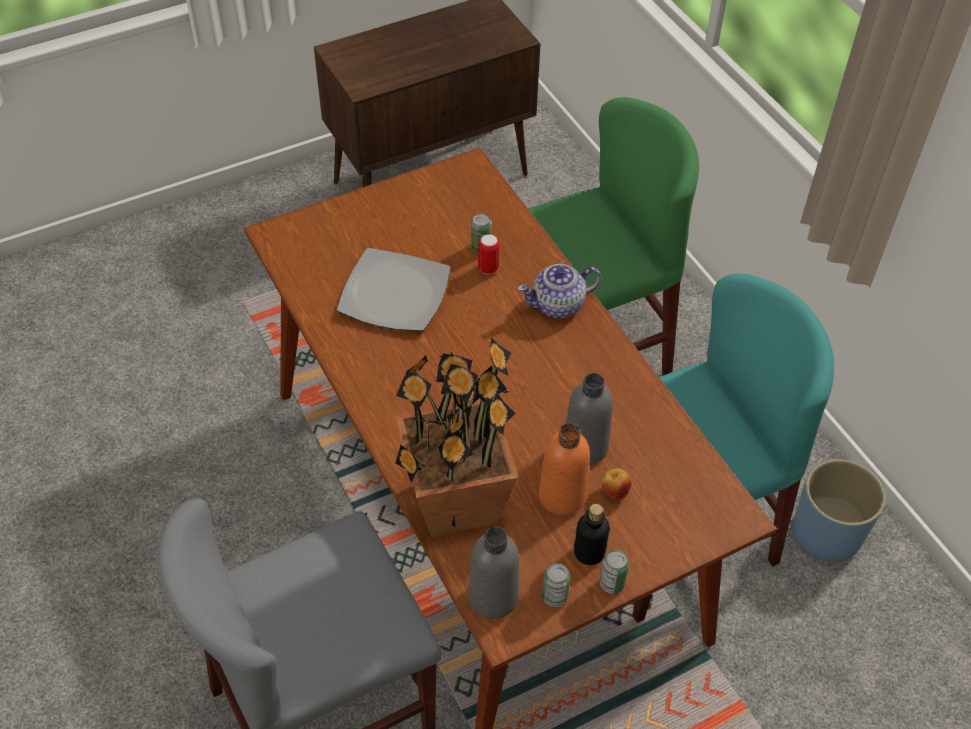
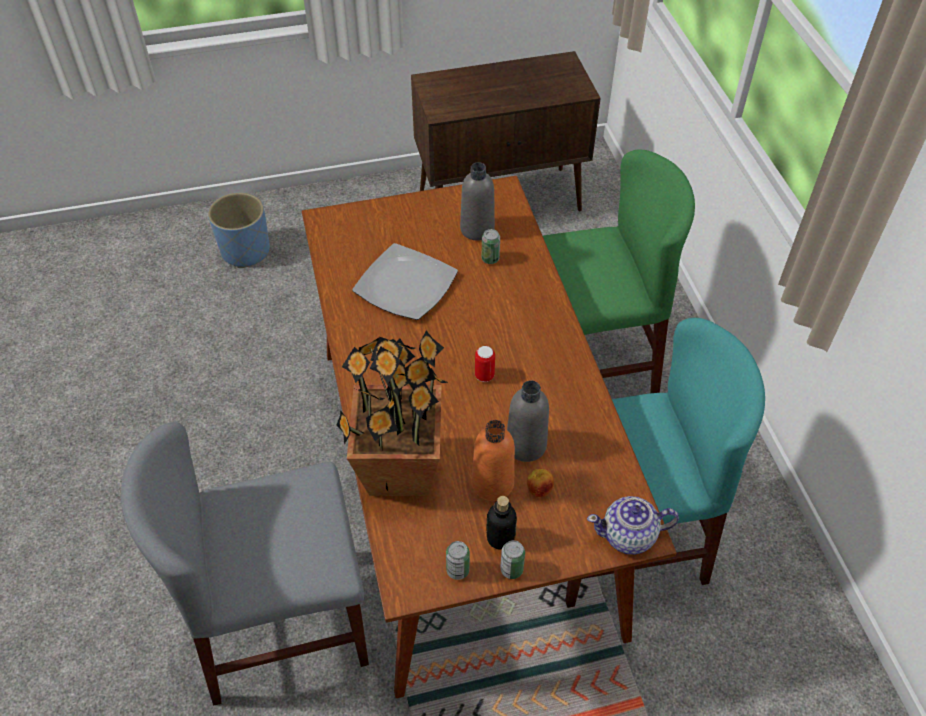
camera: 15 degrees right, 0 degrees up
(488, 268) = (491, 277): can -> can (484, 375)
(493, 597) = (405, 558): grey bottle -> grey bottle (477, 229)
(558, 305) = (541, 319): teapot -> teapot (629, 536)
(825, 534) = (759, 566): blue planter -> blue planter (245, 251)

